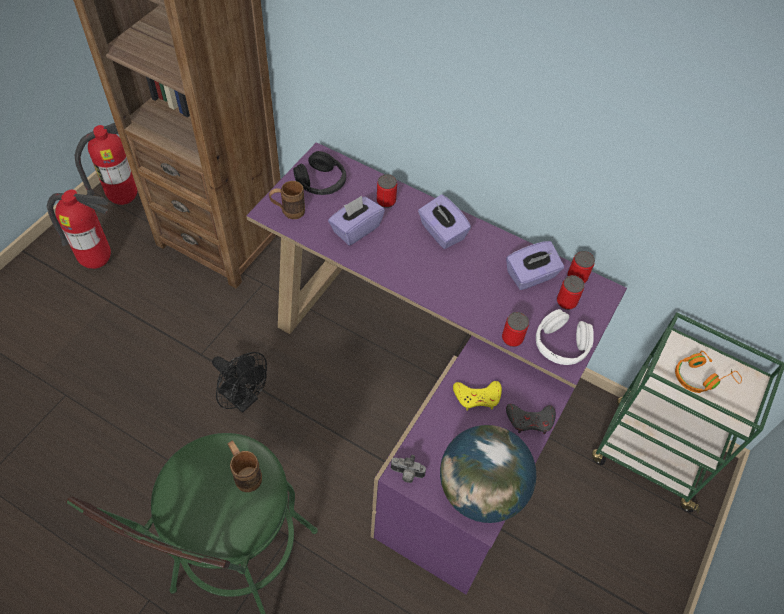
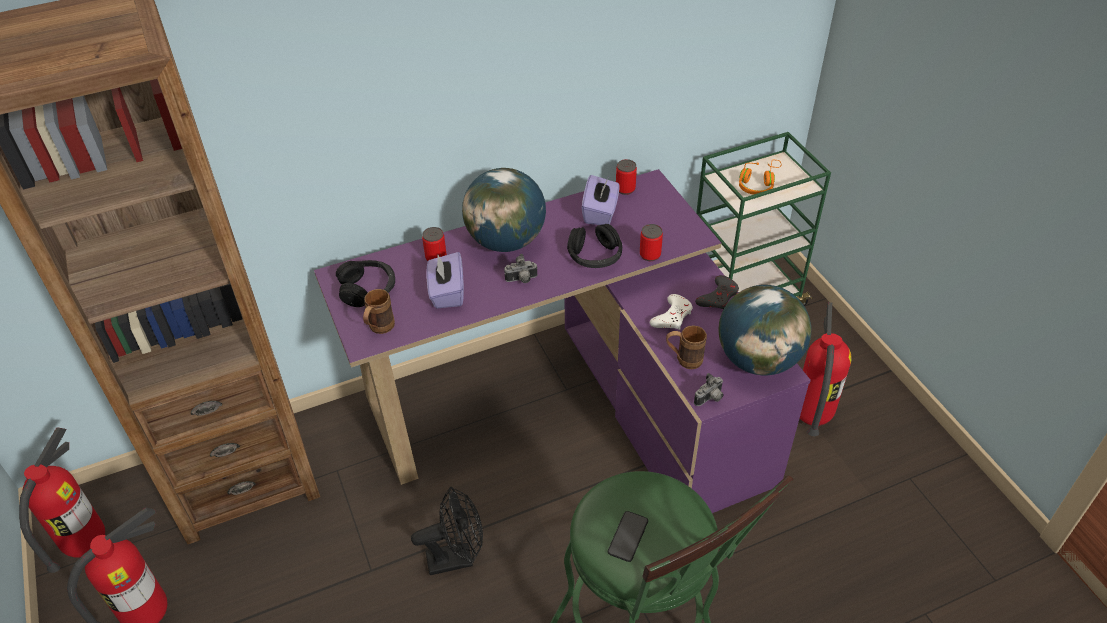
camera: 50 degrees left, 10 degrees down
(199, 483) = (628, 537): none -> phone
(245, 473) = (643, 496): brown mug -> brown mug (683, 360)
(407, 267) = (522, 280): none -> camera
(441, 232) = (506, 241): purple tissue box -> globe
(476, 300) = (595, 256): none -> black headphones
(477, 397) = (672, 316): yellow game controller -> white game controller
(560, 345) = (679, 231): white headphones -> none
(560, 583) = (810, 417): none -> fire extinguisher
(566, 302) = (642, 207): can -> none

